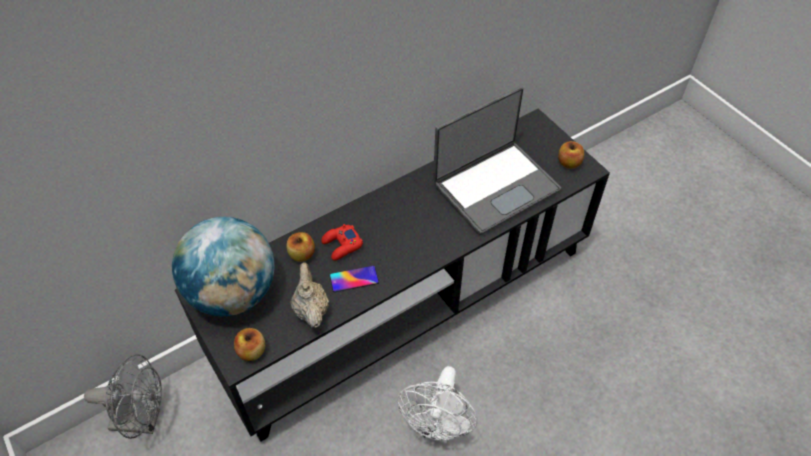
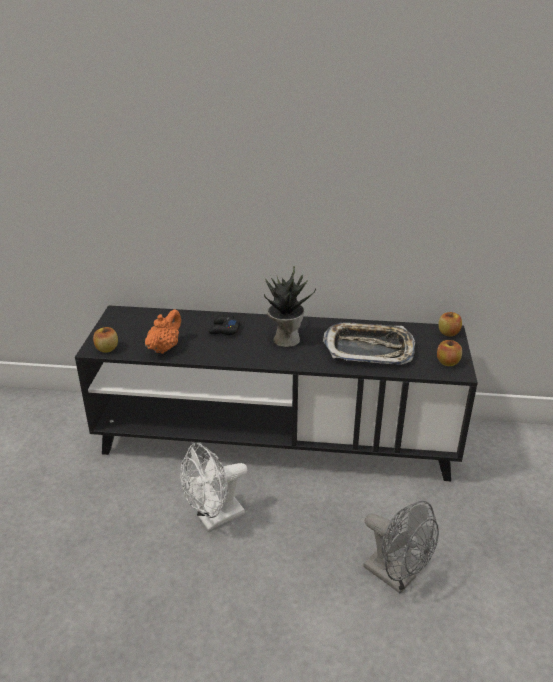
camera: 40 degrees right, 20 degrees down
(143, 420) = (58, 405): grey fan -> grey fan (396, 577)
(233, 293) = (134, 320): globe -> none
(302, 254) = (195, 322): apple -> apple (448, 333)
(311, 309) = (164, 348): beige teapot -> orange teapot
(342, 245) = (224, 329): red game controller -> black game controller
(354, 279) = (208, 347): phone -> none
(412, 220) = (285, 339): none -> potted plant
(494, 186) = (369, 349): laptop -> tray

